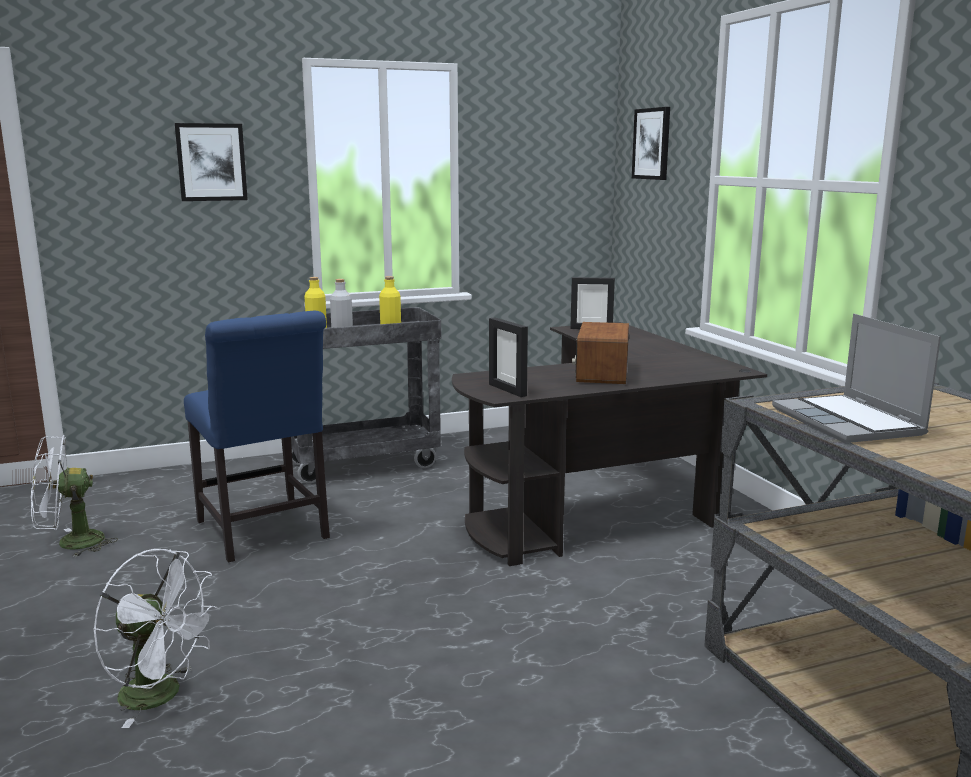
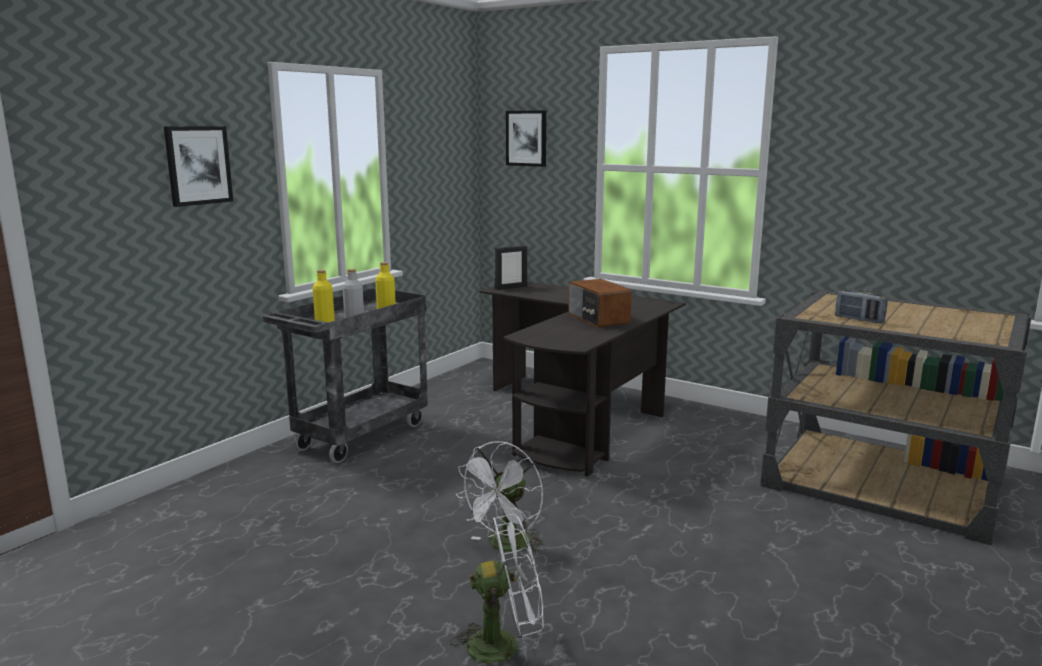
camera: 35 degrees left, 0 degrees up
(70, 544) = (198, 576): white fan -> white fan (505, 546)
(264, 534) = (372, 511): blue chair -> none
(508, 390) = (570, 340): picture frame -> none
(849, 422) = (859, 320): laptop -> radio

